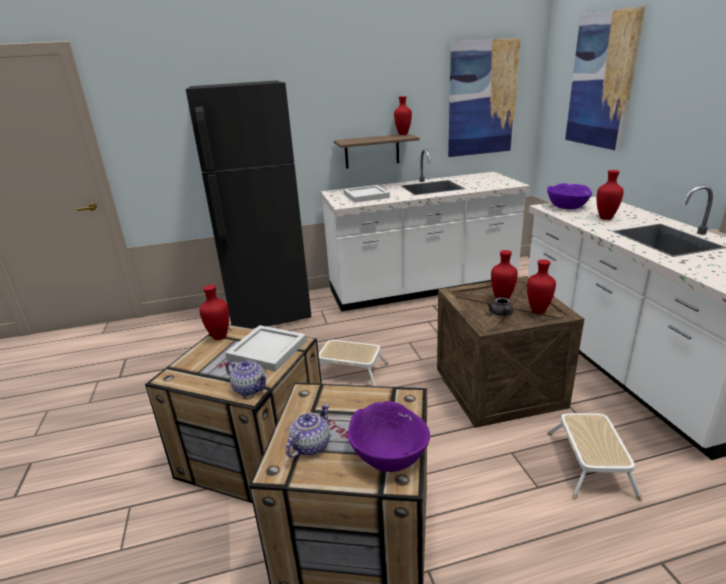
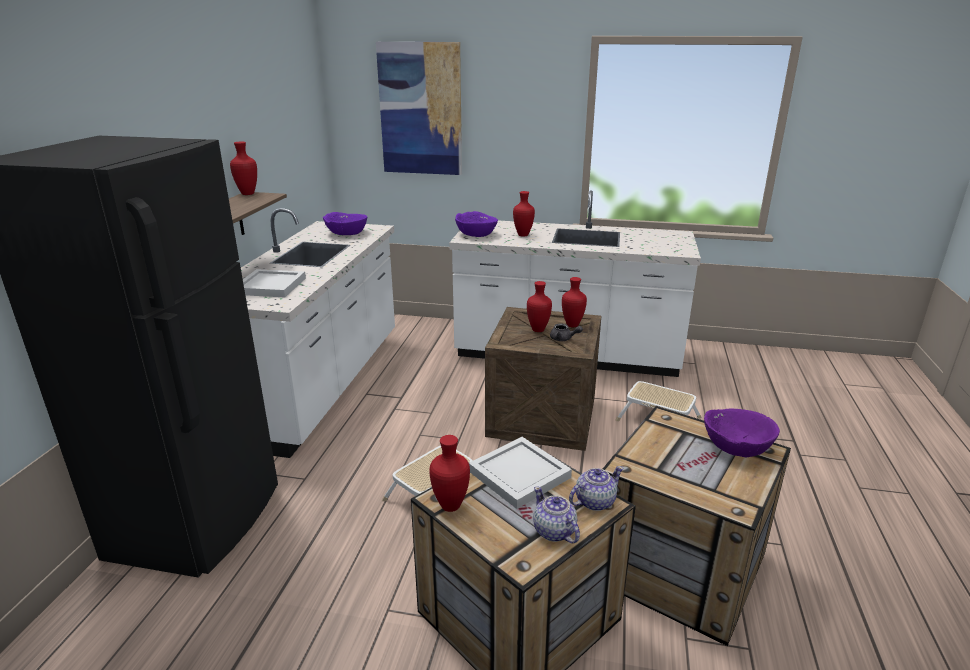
camera: 65 degrees left, 0 degrees up
(310, 446) = (711, 483): teapot -> teapot (554, 532)
(482, 99) = (292, 136): picture -> none
(485, 182) = (346, 233): none -> purple bowl

